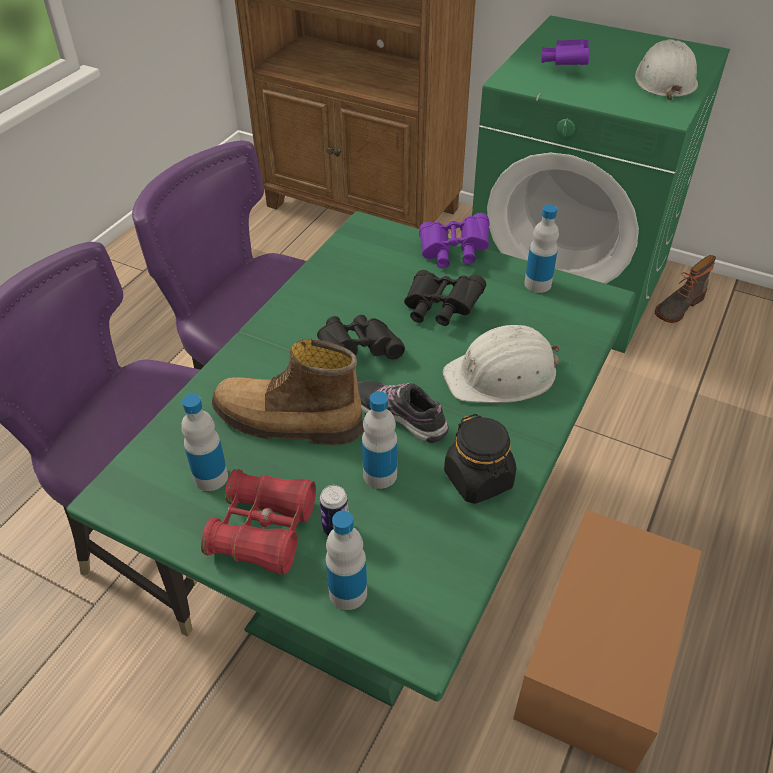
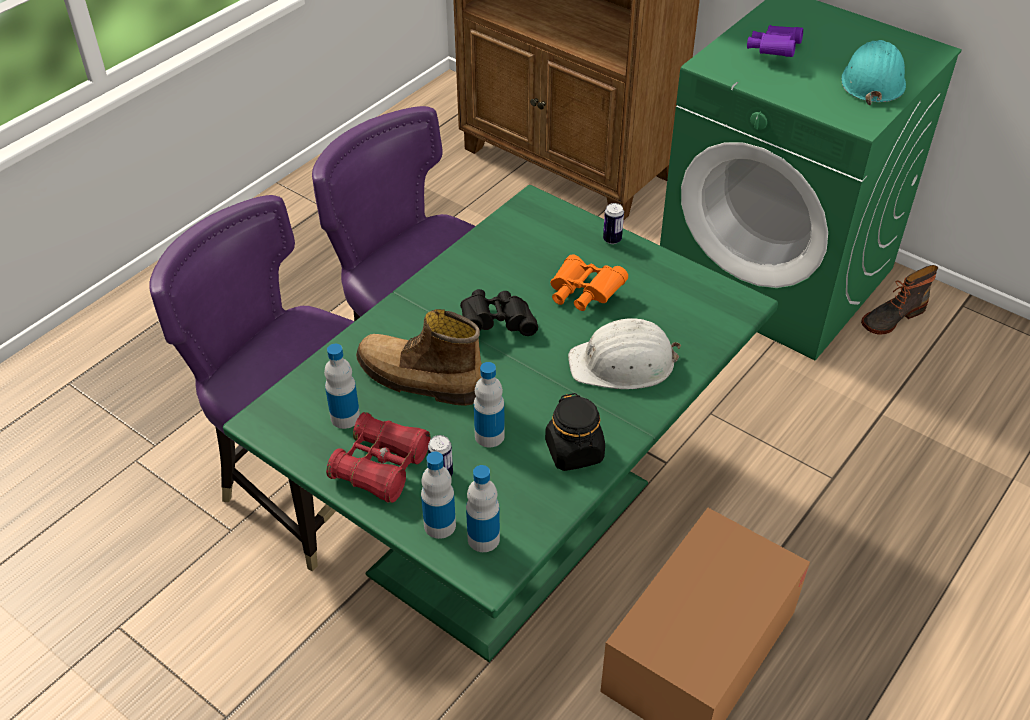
camera: 10 degrees right, 0 degrees up
(399, 415) = (520, 387): shoe -> none
(440, 309) = (583, 294): black binoculars -> orange binoculars
(453, 253) = (612, 239): purple binoculars -> can
(537, 284) = (684, 281): bottle -> bottle (483, 539)
(664, 80) = (872, 81): white hard hat -> turquoise hard hat

